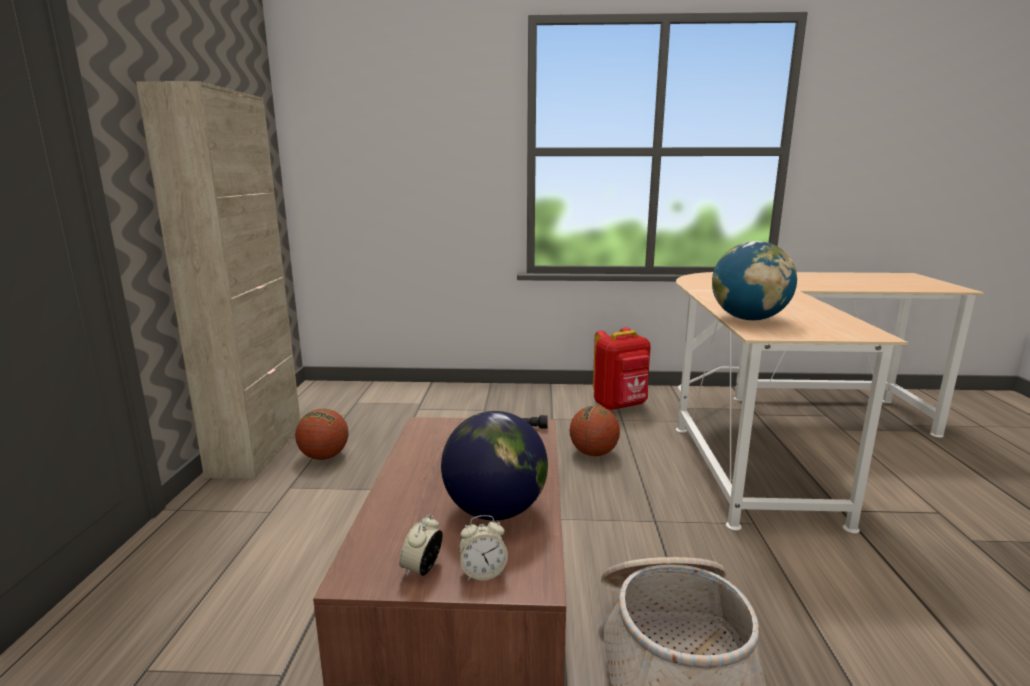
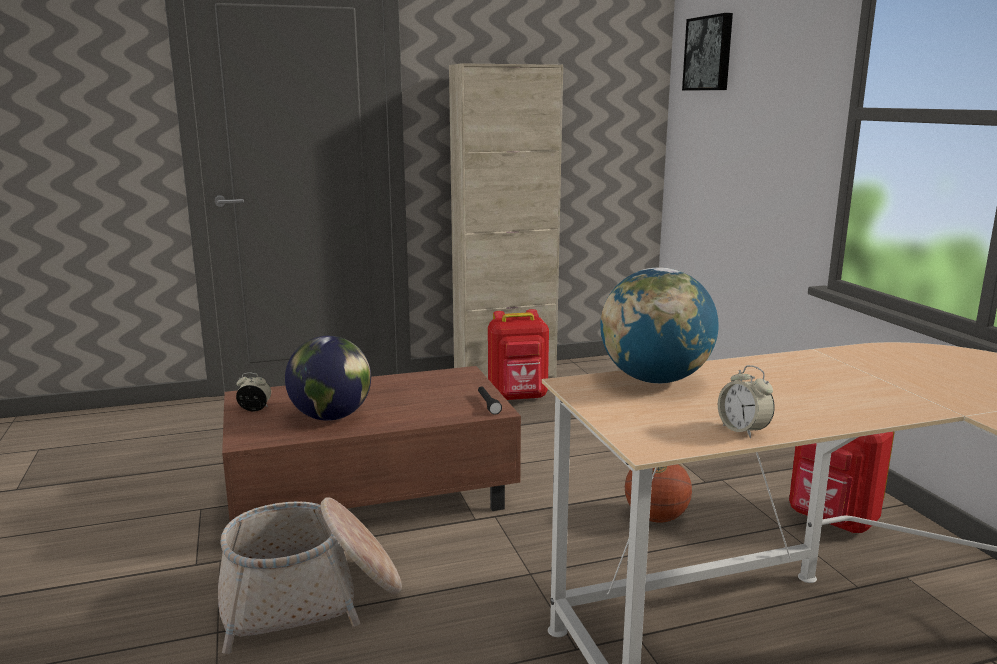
camera: 70 degrees right, 0 degrees up
(324, 456) = (518, 397): basketball -> red backpack
(344, 102) = (709, 53): none -> picture
(483, 573) = (253, 425): alarm clock -> alarm clock (743, 430)

